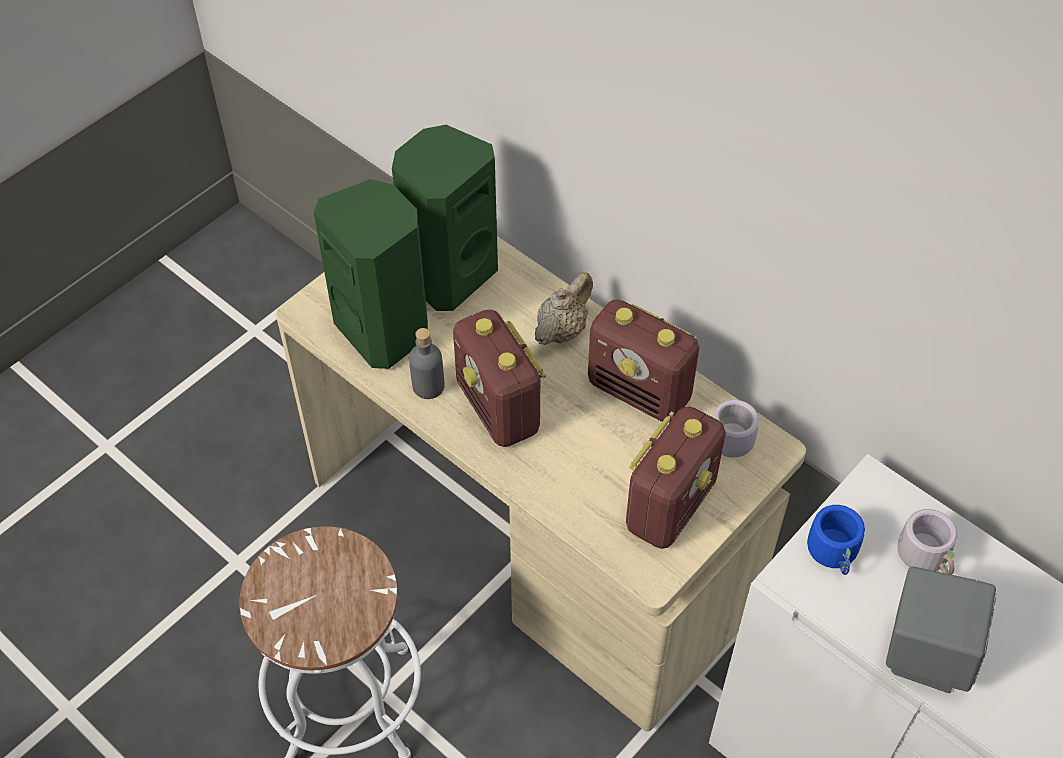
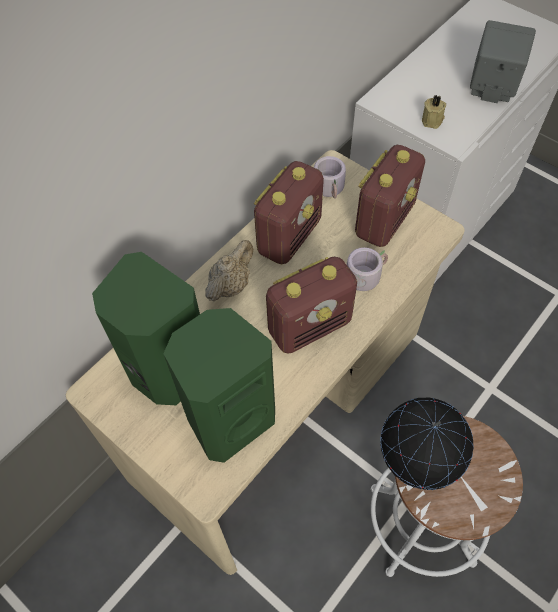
camera: 90 degrees left, 5 degrees up
(339, 549) = (416, 461): none -> globe
(428, 386) = (290, 379): grey bottle -> none
(562, 330) = (231, 285): beige teapot -> beige teapot turned 90 degrees clockwise
(670, 505) = (384, 220): radio -> radio turned 90 degrees clockwise
(836, 553) = (433, 120): blue mug -> beige candle
(928, 556) = (426, 82): grey mug -> grey mug (364, 275)

